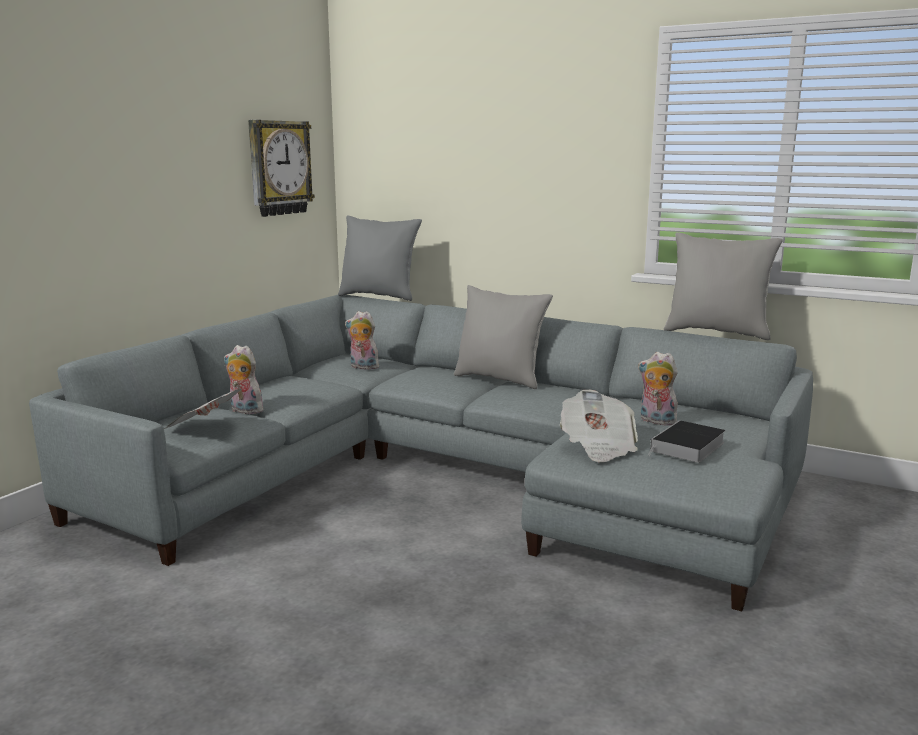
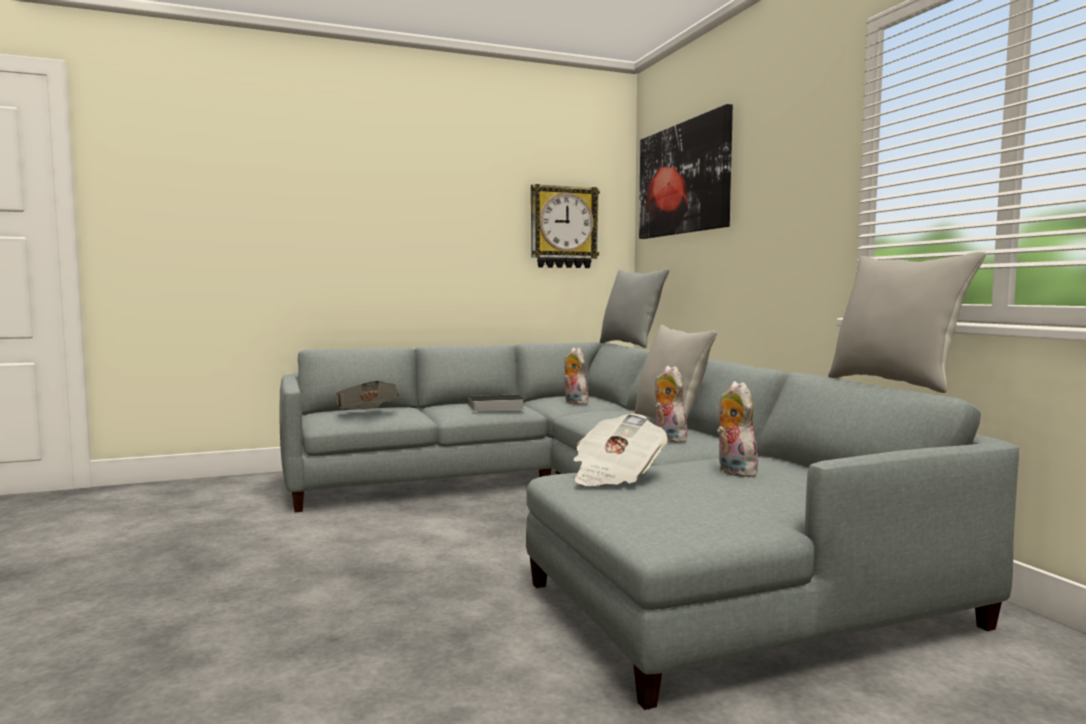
camera: 40 degrees right, 10 degrees down
(244, 411) = (424, 412): plush toy -> plush toy (667, 439)
(417, 123) = (683, 179): none -> picture
(687, 447) = (704, 493): book -> book (494, 407)

